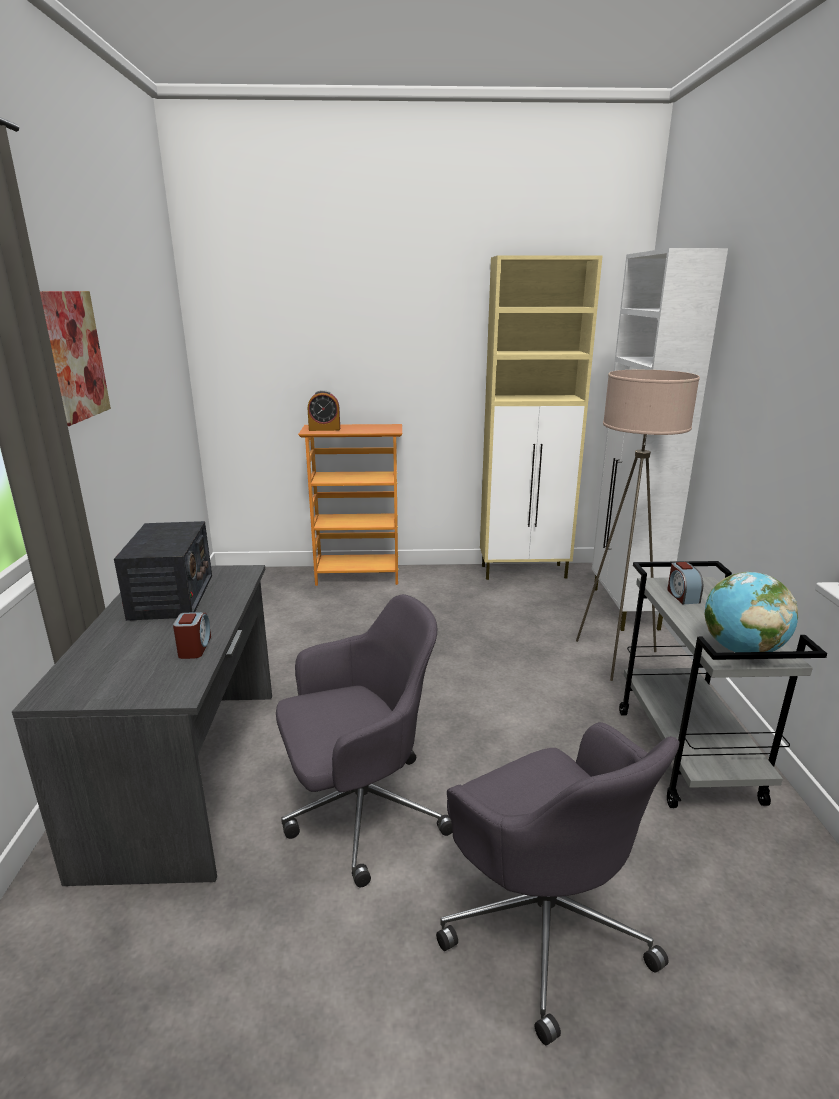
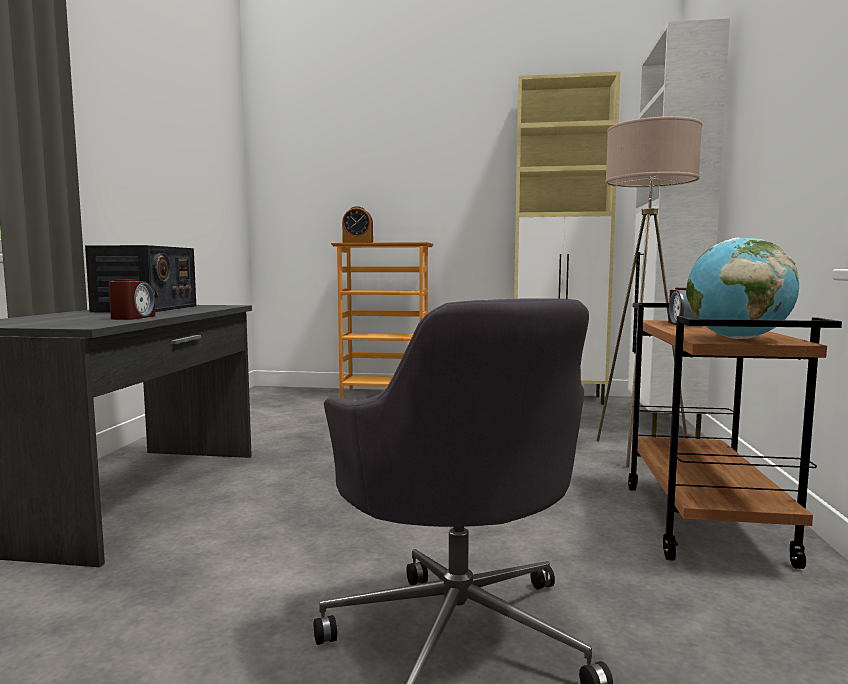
camera: 10 degrees right, 15 degrees down
(73, 356) = (107, 109): picture -> none
(360, 811) = (289, 532): grey office chair -> none
(688, 755) = (705, 524): grey cart -> brown cart

